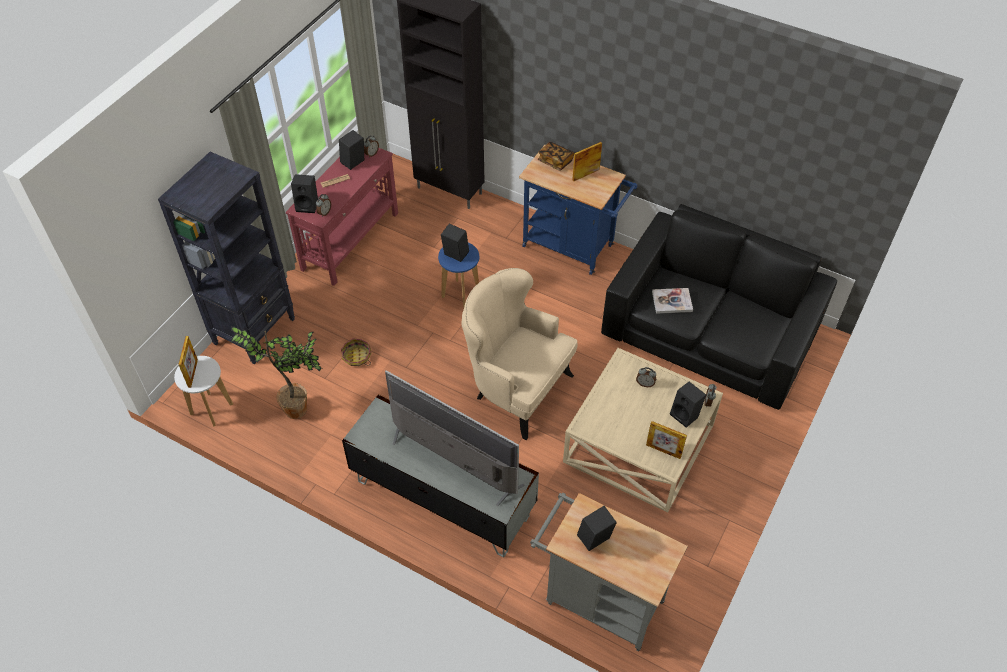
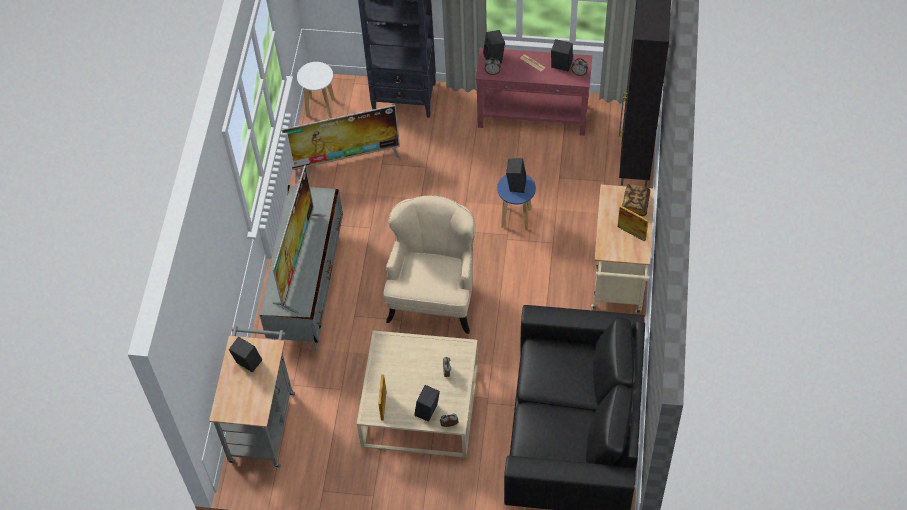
camera: 70 degrees right, 5 degrees up
(193, 373) = (313, 73): picture frame -> none
(299, 409) = (345, 161): potted plant -> television
(357, 357) = (412, 175): basket -> none
(573, 247) = (618, 283): blue cart -> beige cart
(672, 301) = (549, 364): book -> none

